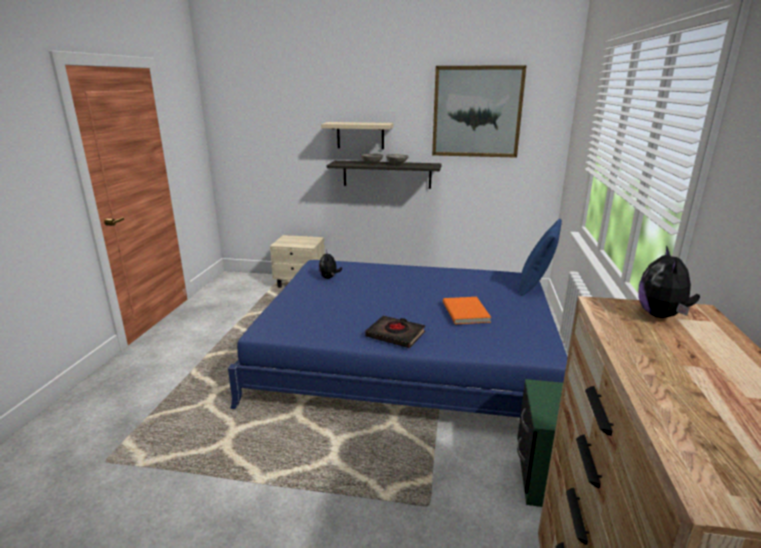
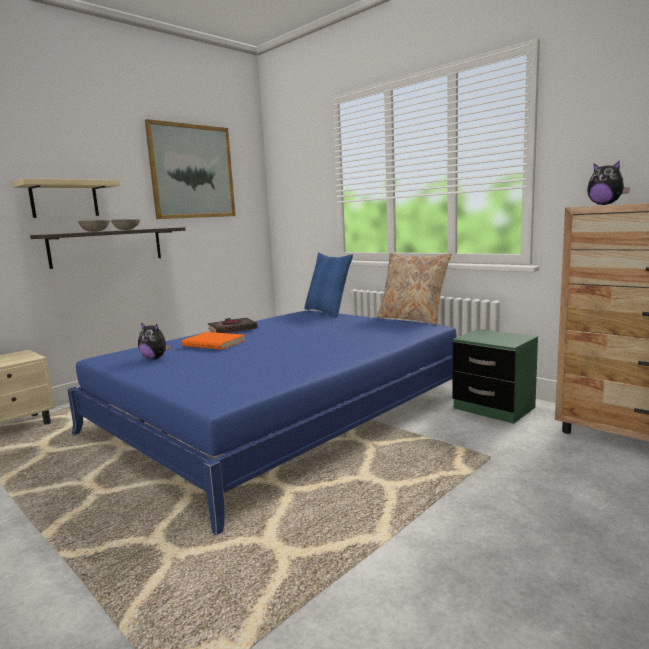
camera: 55 degrees left, 10 degrees down
(395, 335) = (334, 354): black book -> black book (232, 329)
(466, 312) = (339, 329): orange book -> orange book (215, 343)
(562, 335) = (412, 319): none -> beige pillow

